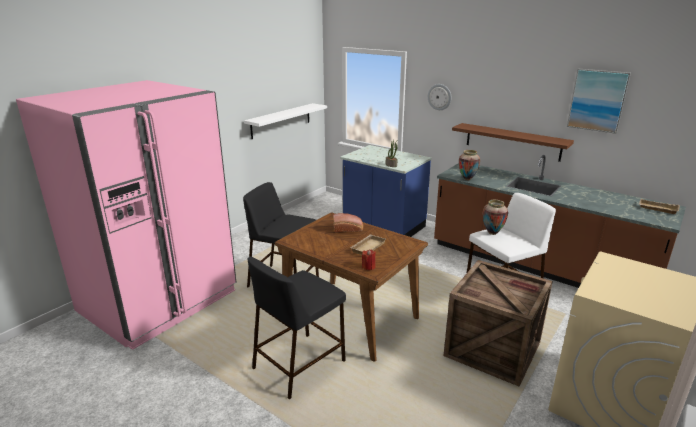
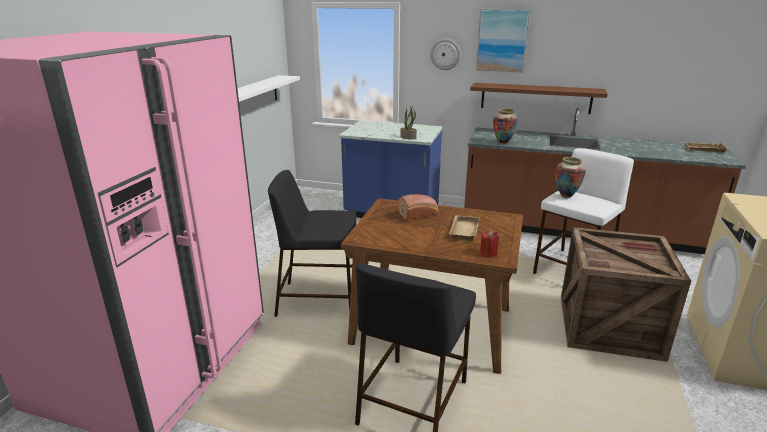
camera: 20 degrees left, 0 degrees up
(597, 100) = (630, 42): picture -> picture (502, 40)

